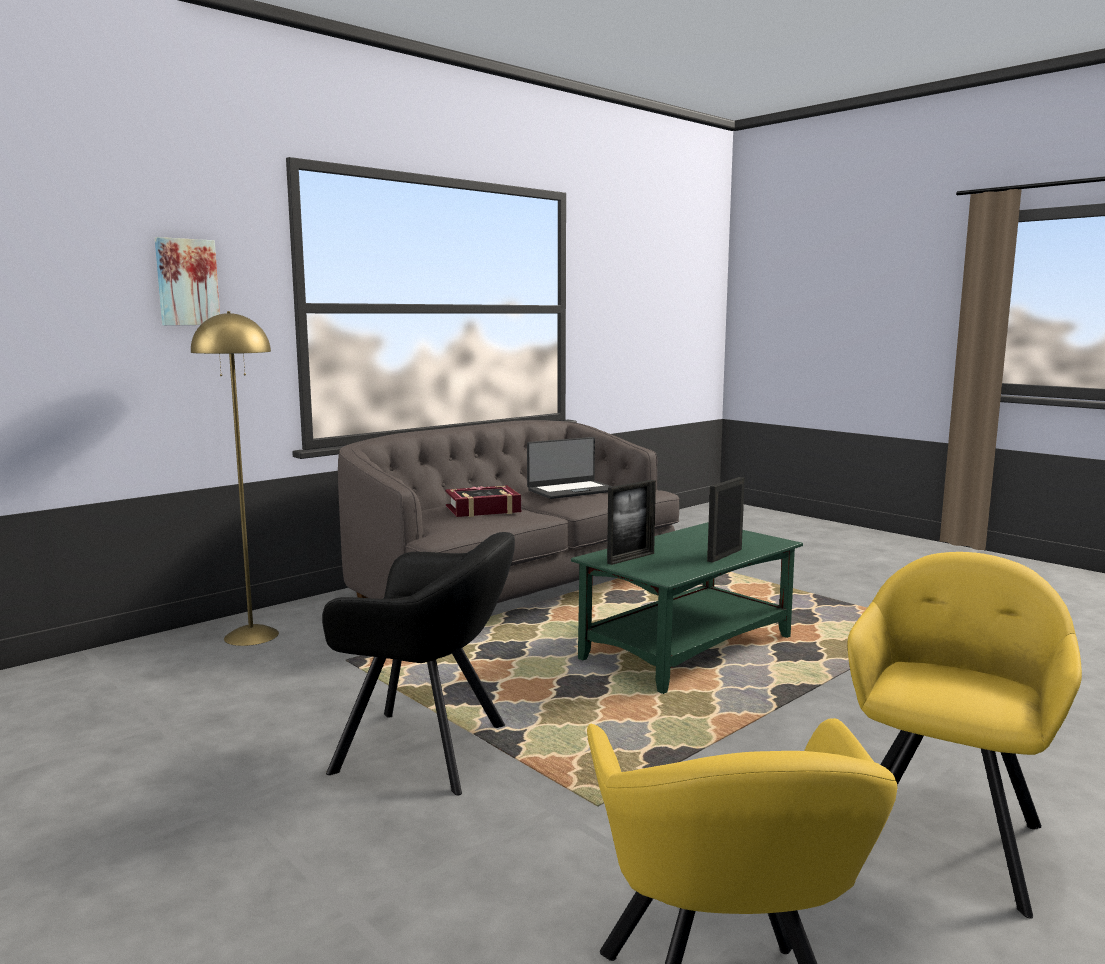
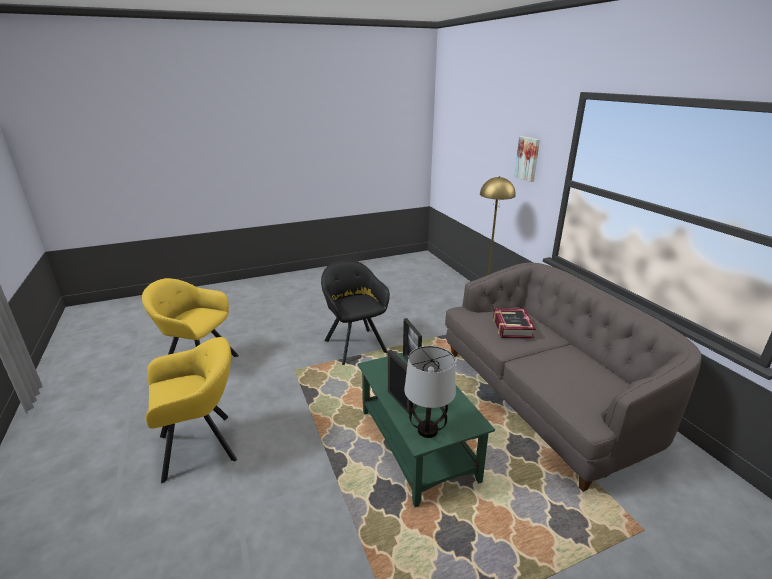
camera: 110 degrees right, 15 degrees up
(429, 751) = (355, 344): black armchair -> black armchair turned 120 degrees clockwise
(571, 490) = (570, 369): laptop -> none
(755, 541) = (428, 431): none -> table lamp
(946, 835) = (202, 446): yellow armchair -> yellow armchair turned 75 degrees counterclockwise

